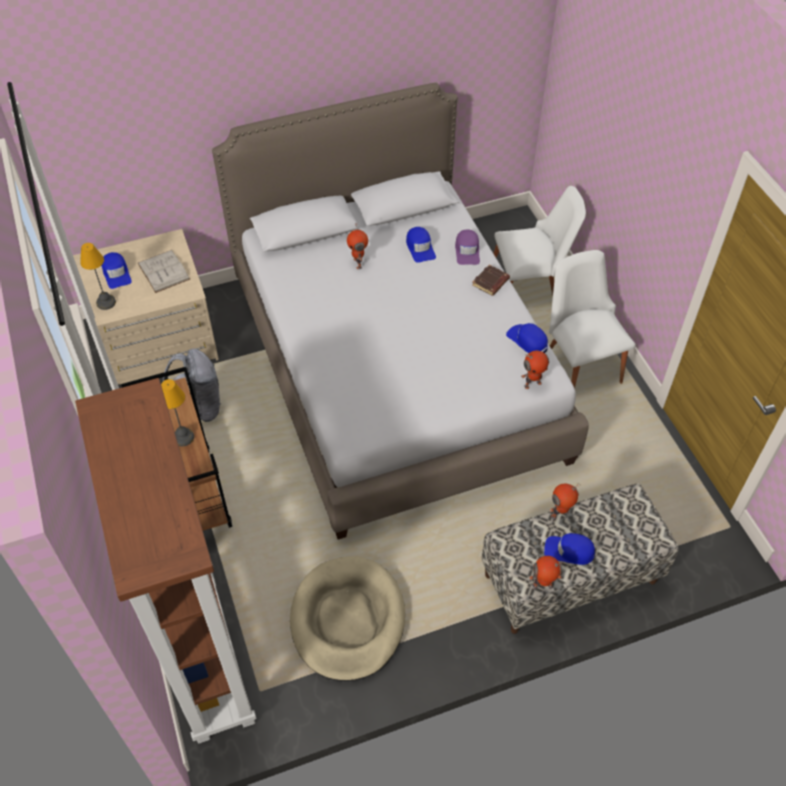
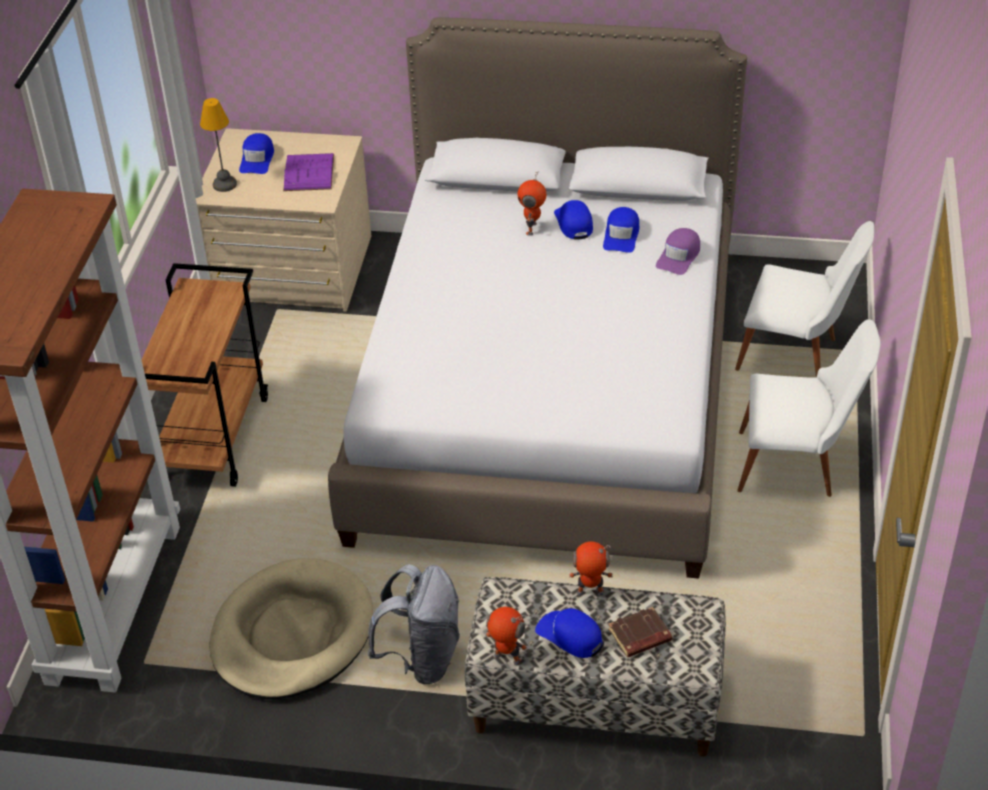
camera: 30 degrees right, 10 degrees down
(163, 271) = (309, 172): white book -> purple book
(184, 437) = (203, 339): table lamp -> none
(199, 408) = (288, 354): grey backpack -> grey backpack (422, 659)
(491, 283) = (680, 300): brown book -> brown book (639, 636)
(527, 340) = (676, 376): blue cap -> blue cap (573, 223)
(532, 384) = (644, 424): toy robot -> none
(579, 362) = (797, 467): white chair -> white chair turned 90 degrees clockwise

